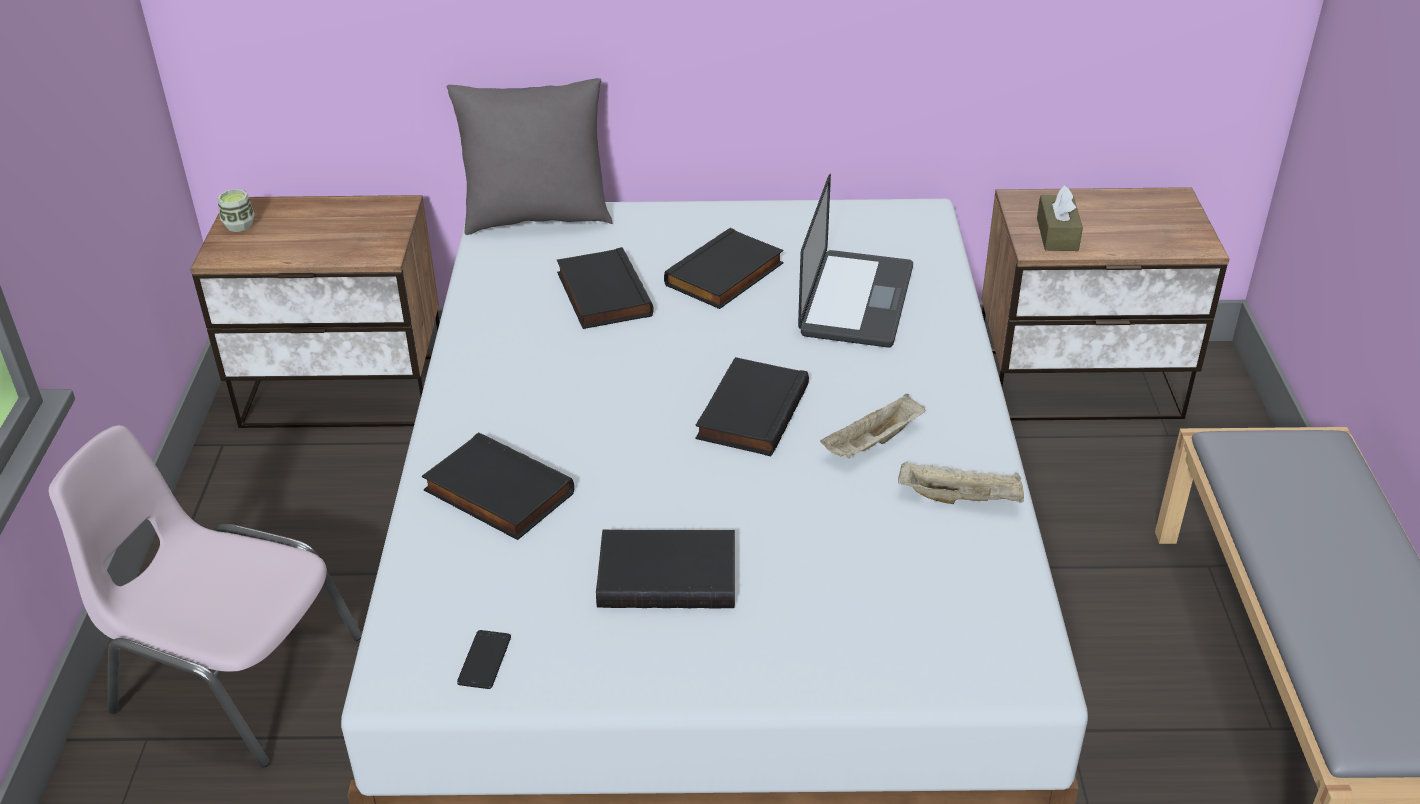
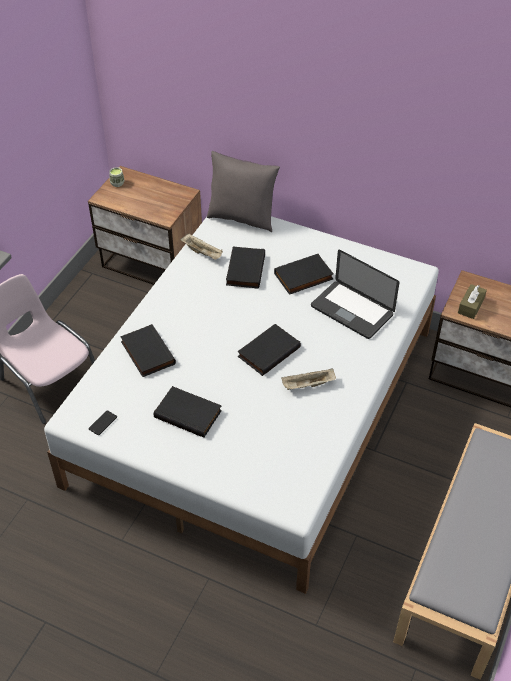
camera: 25 degrees right, 10 degrees up
(856, 301) = (352, 310): laptop -> laptop turned 90 degrees clockwise
(961, 498) = (325, 424): beige tray -> beige tray (202, 253)

